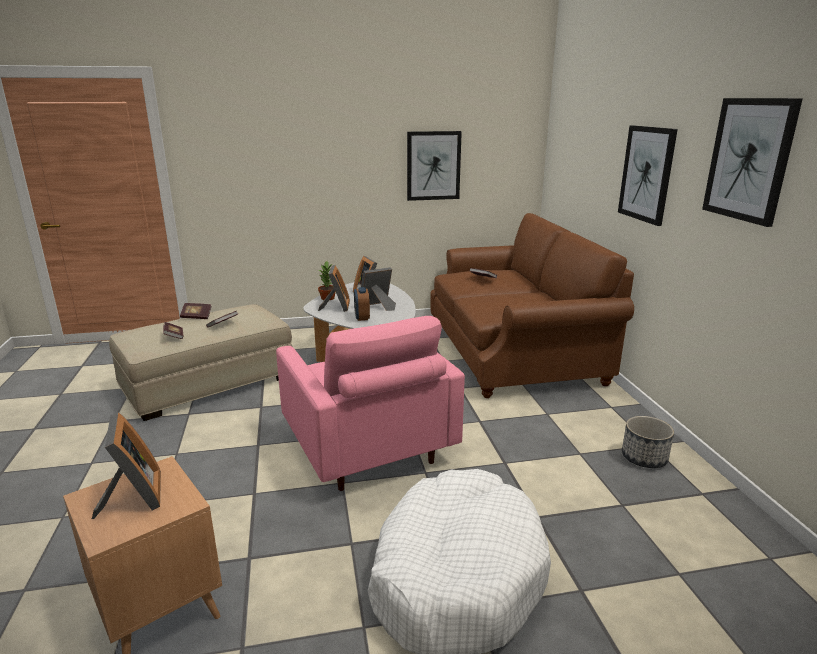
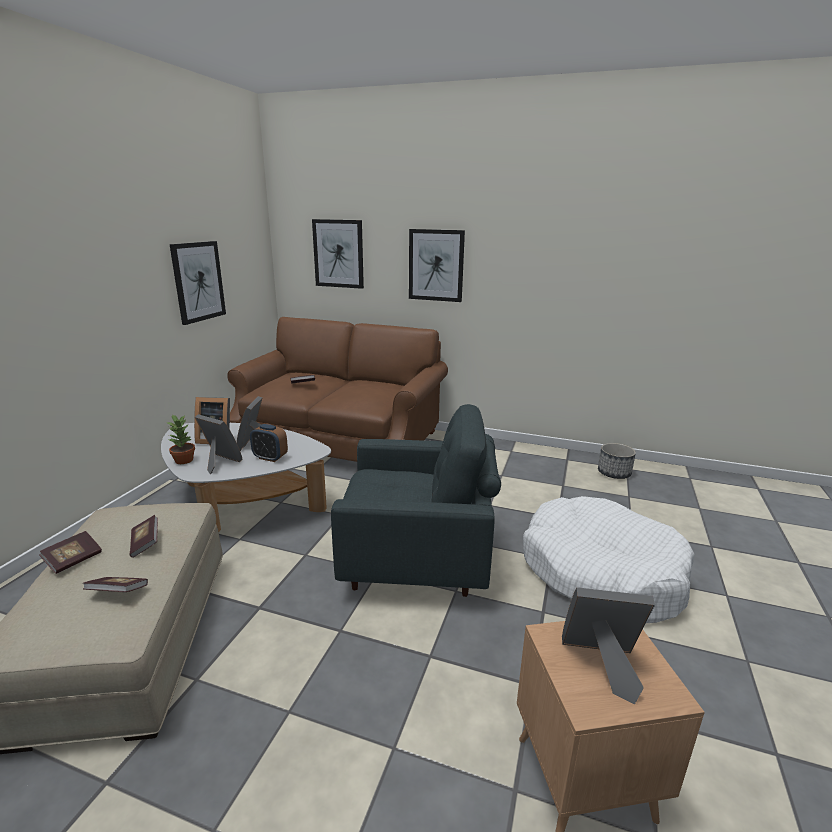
camera: 60 degrees left, 0 degrees up
(367, 450) = (417, 560): pink armchair -> grey armchair
(644, 458) = (523, 459): planter -> planter (614, 473)
(749, 160) = (539, 247): picture -> picture (338, 253)

